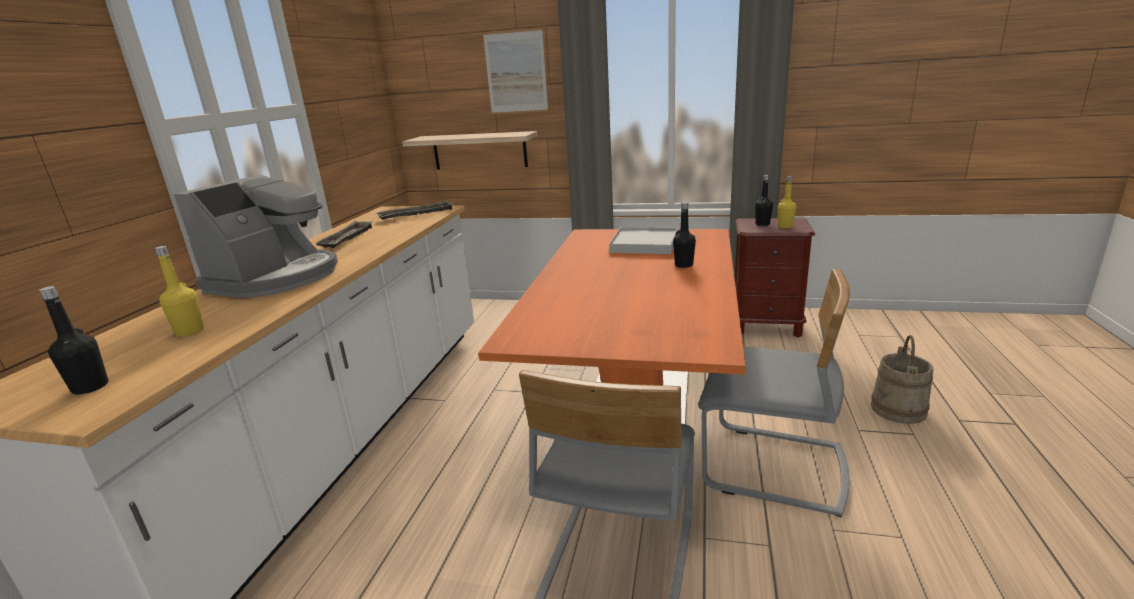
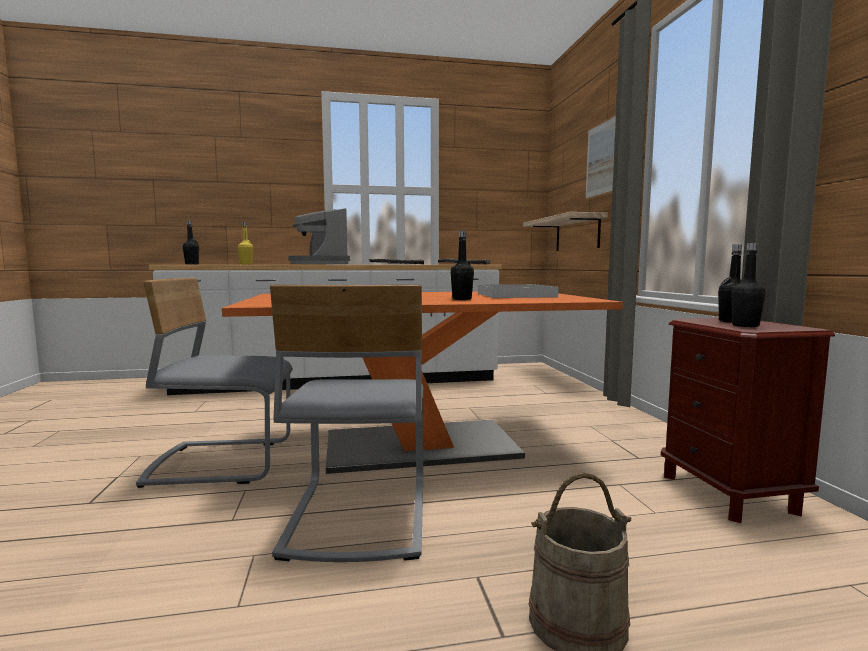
camera: 65 degrees right, 15 degrees down
(276, 278) = (320, 264): coffee machine -> coffee machine turned 75 degrees clockwise
(785, 226) = (745, 325): yellow bottle -> black bottle

